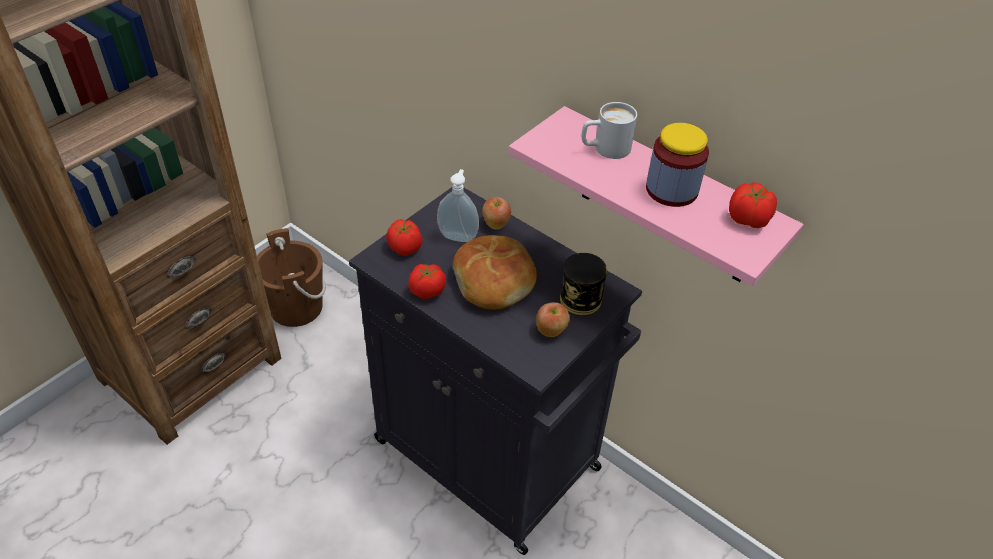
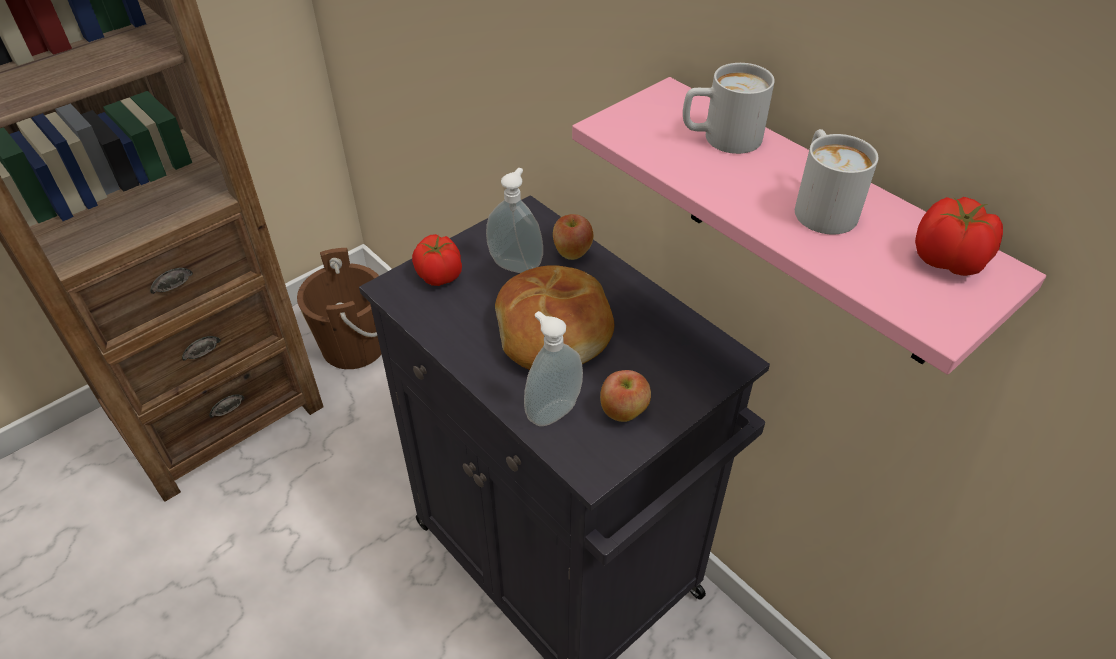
camera: 10 degrees right, 0 degrees up
(427, 291) = (455, 338): tomato -> none
(503, 334) = (551, 410): none -> soap dispenser
(580, 300) = (675, 369): can -> none
(671, 190) = (820, 205): jar -> white mug

